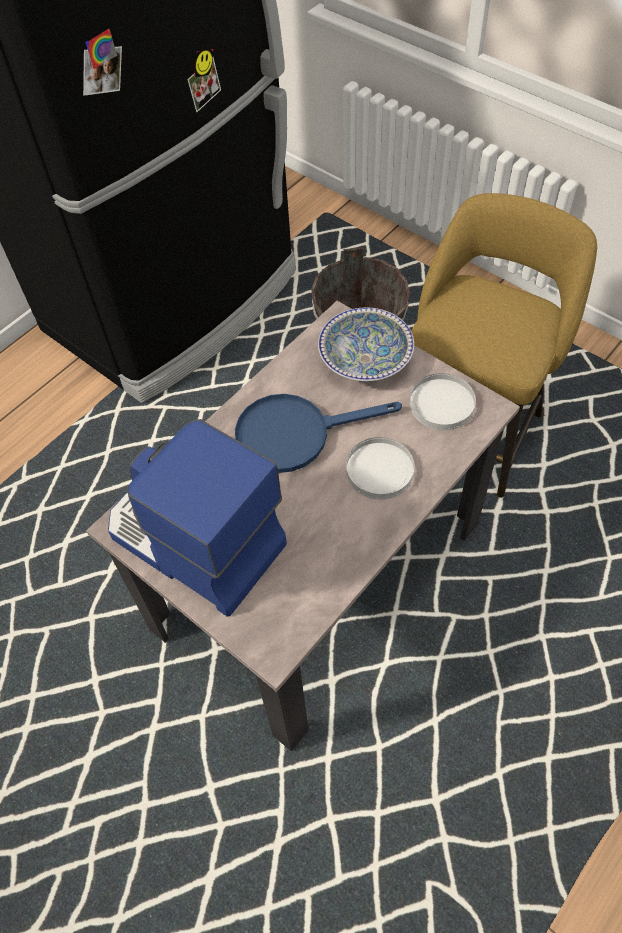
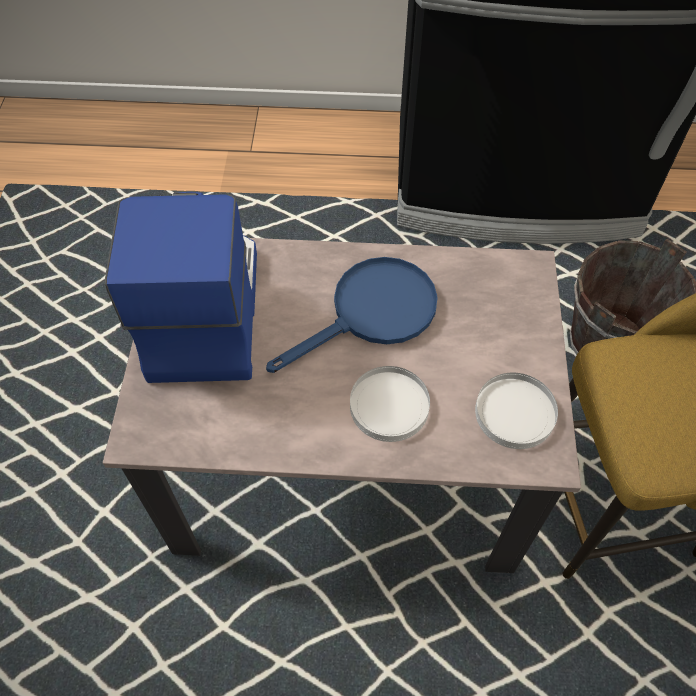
camera: 50 degrees right, 0 degrees up
(295, 433) = (372, 313): blue frying pan -> blue frying pan turned 105 degrees clockwise
(365, 359) = (506, 316): bowl -> none

